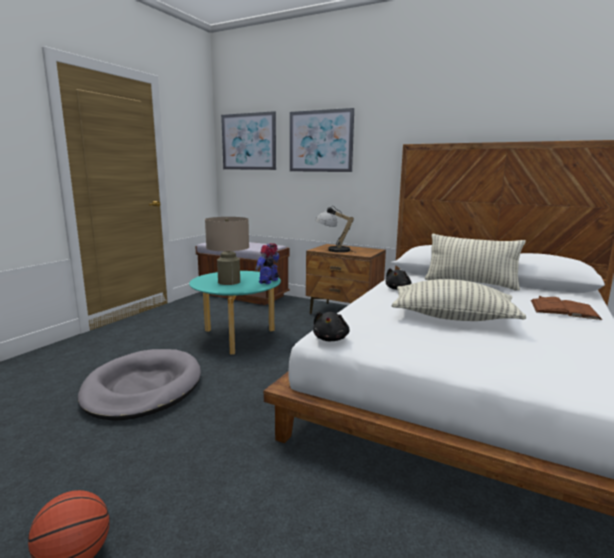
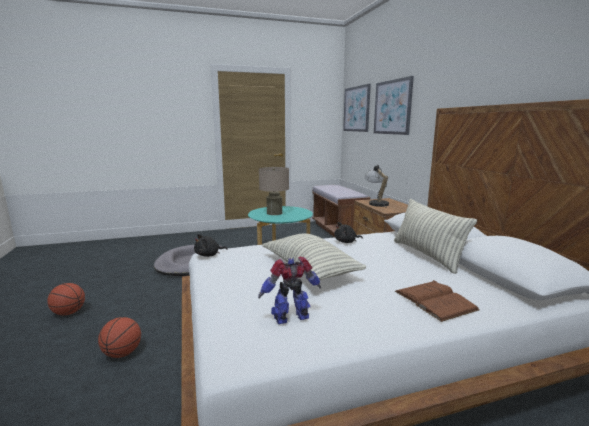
camera: 45 degrees right, 0 degrees up
(269, 281) = (296, 218): toy robot -> toy robot (292, 318)
(307, 534) = (122, 353): none -> basketball

